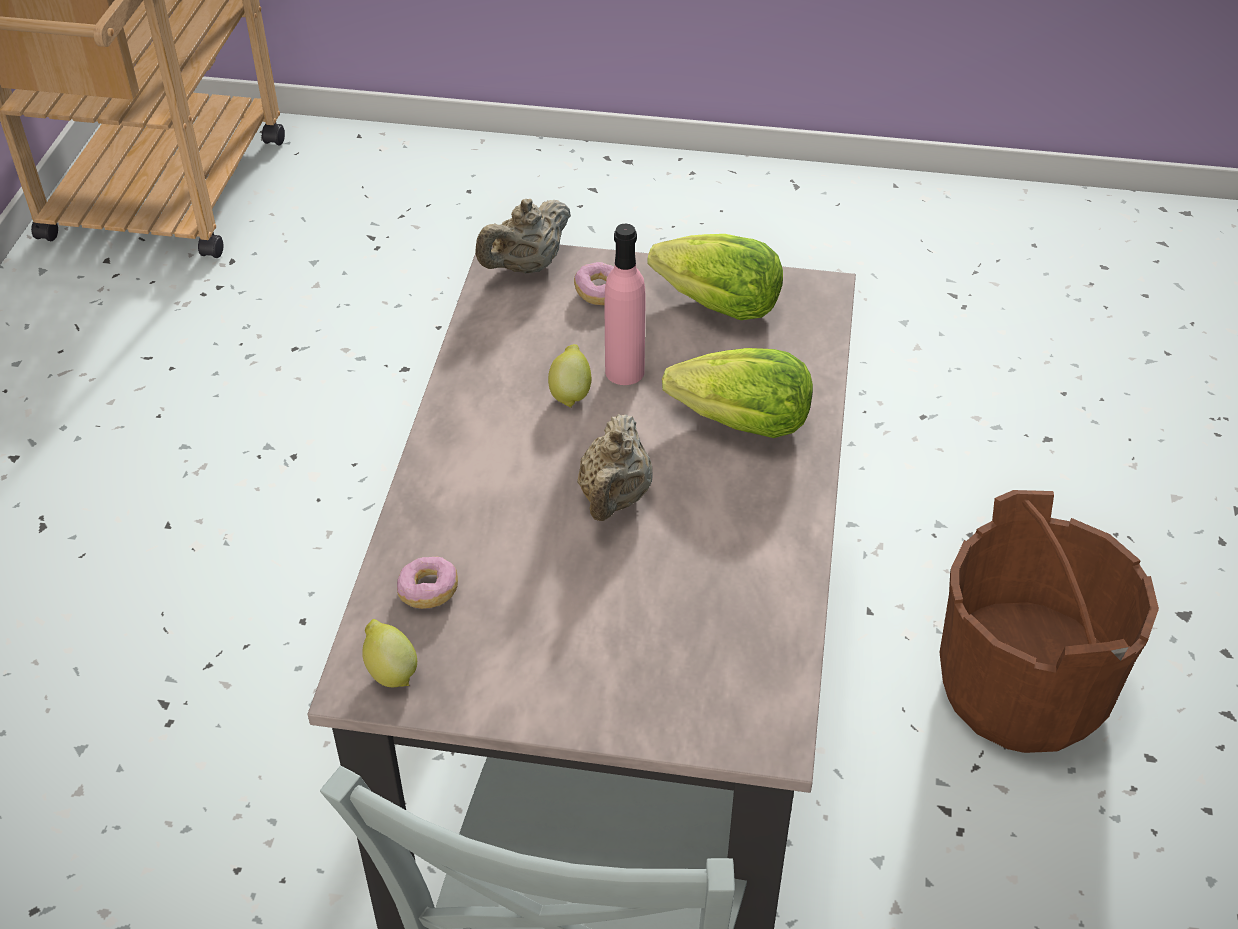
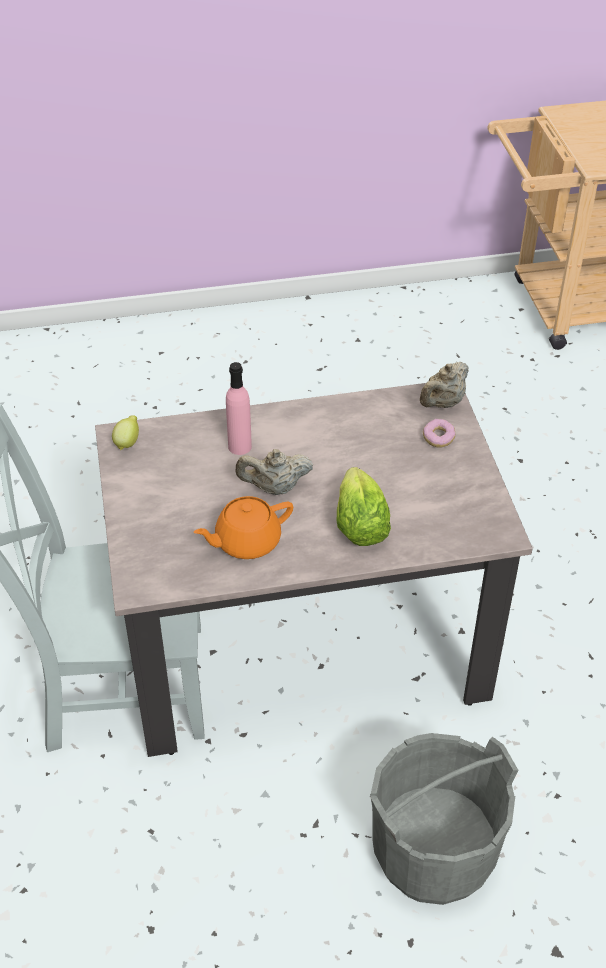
camera: 70 degrees right, 0 degrees up
(428, 591) = (181, 440): donut -> none
(526, 266) = (443, 403): beige teapot -> beige teapot turned 75 degrees counterclockwise
(570, 393) = (346, 450): lemon -> none
(624, 371) = (376, 466): pink bottle -> pink bottle (240, 446)
(719, 306) = (458, 492): lettuce -> none
(721, 564) = (246, 542): none -> orange teapot
(1023, 688) = (434, 852): brown bucket -> grey bucket

